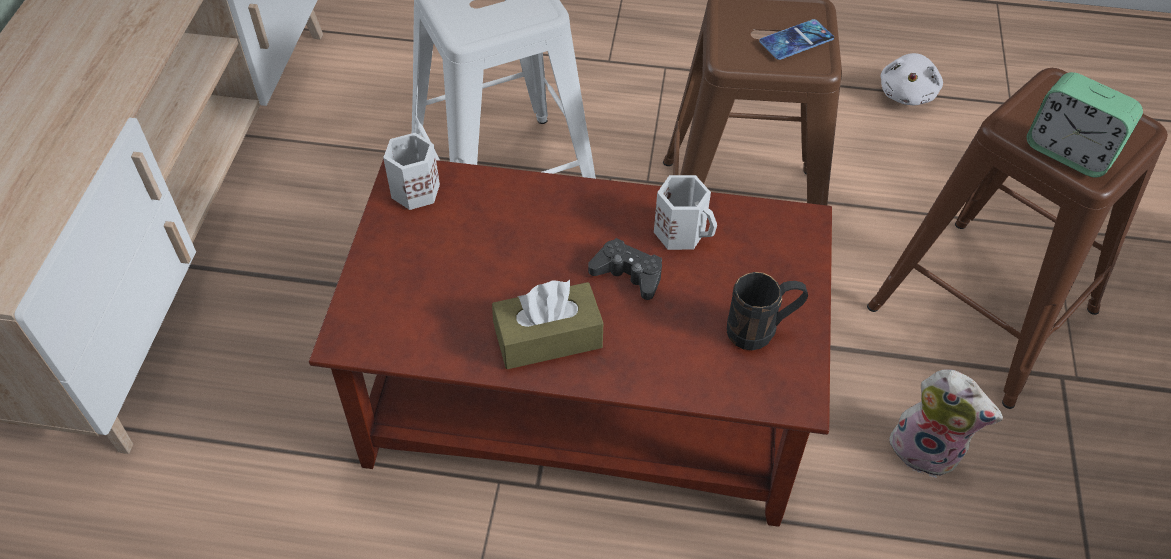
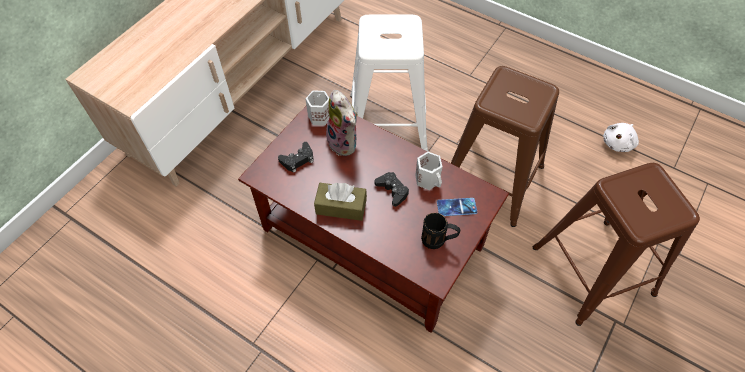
camera: 25 degrees right, 5 degrees up
(415, 283) = (298, 160): none -> black game controller
(796, 40) = (527, 104): phone -> phone (456, 207)
(927, 449) = (523, 327): plush toy -> plush toy (345, 143)
(1068, 152) = (634, 211): alarm clock -> none

